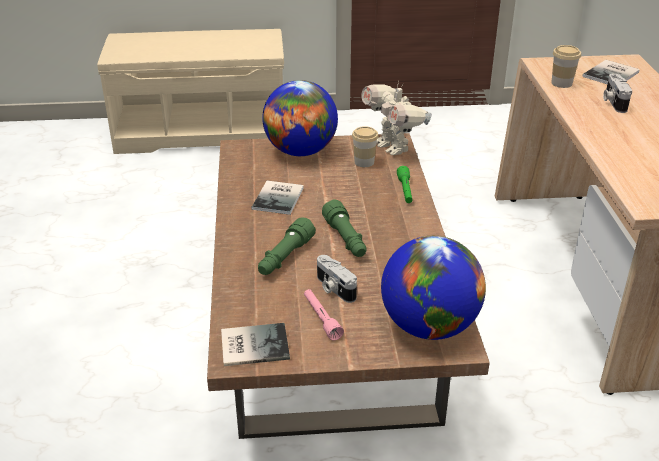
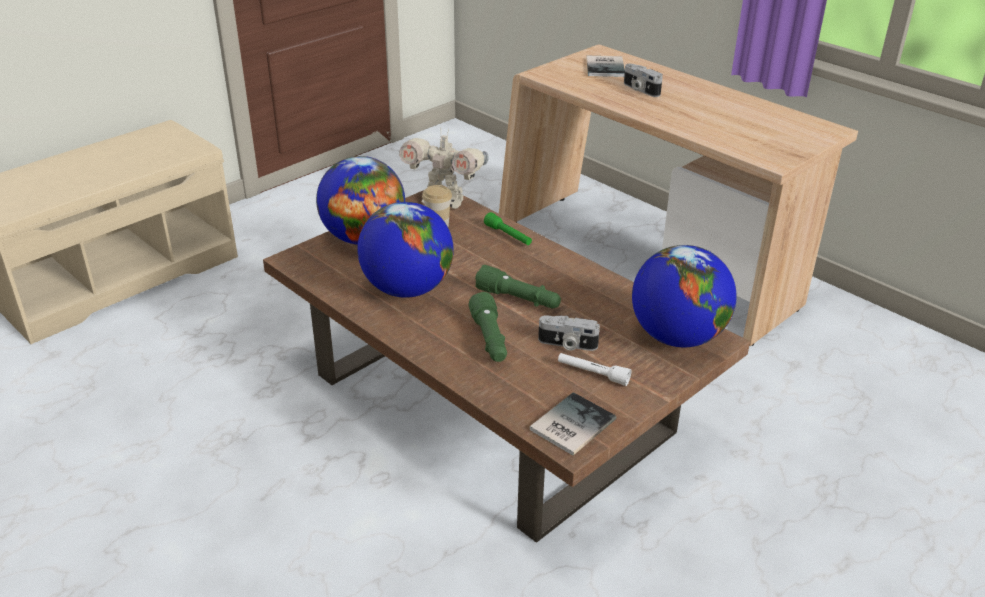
camera: 40 degrees left, 0 degrees up
(280, 198) = (407, 289): book -> globe
(321, 318) = (593, 374): pink flashlight -> white flashlight
(561, 83) = (581, 86): cup -> none

